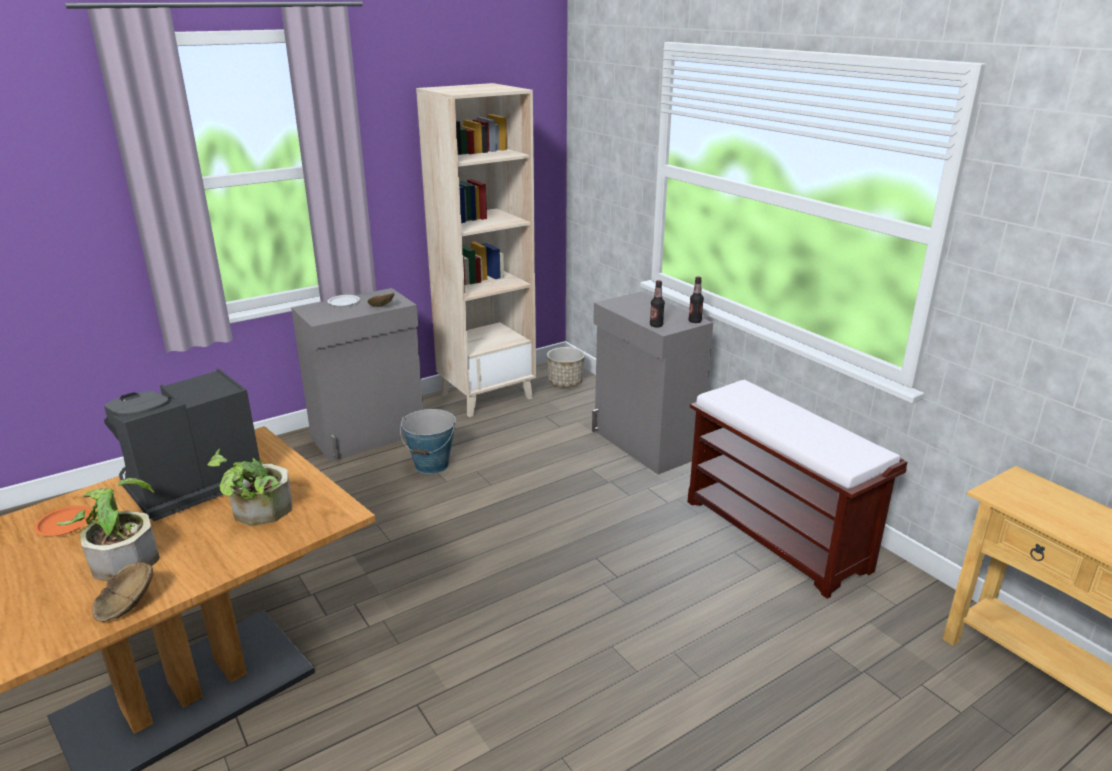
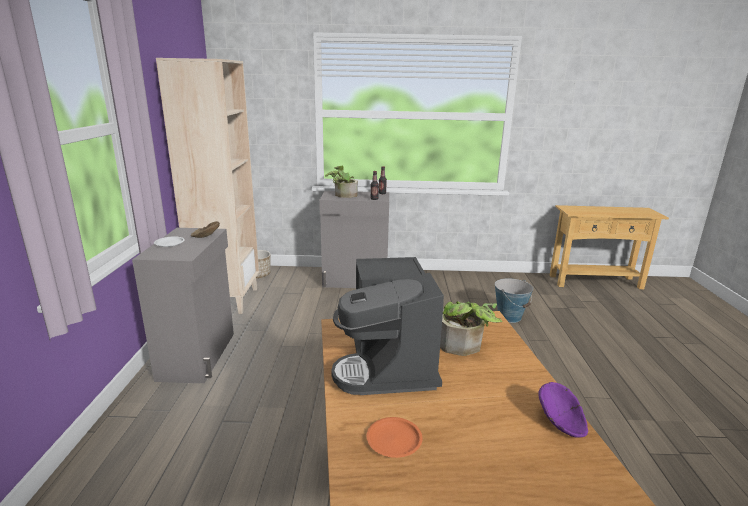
camera: 55 degrees left, 5 degrees down
(123, 557) = (482, 414): potted plant -> potted plant (342, 195)
(124, 605) = (561, 423): brown bowl -> purple bowl
(432, 465) = (277, 345): bucket -> bucket (509, 317)
(777, 535) = (466, 285): brown bench -> none

